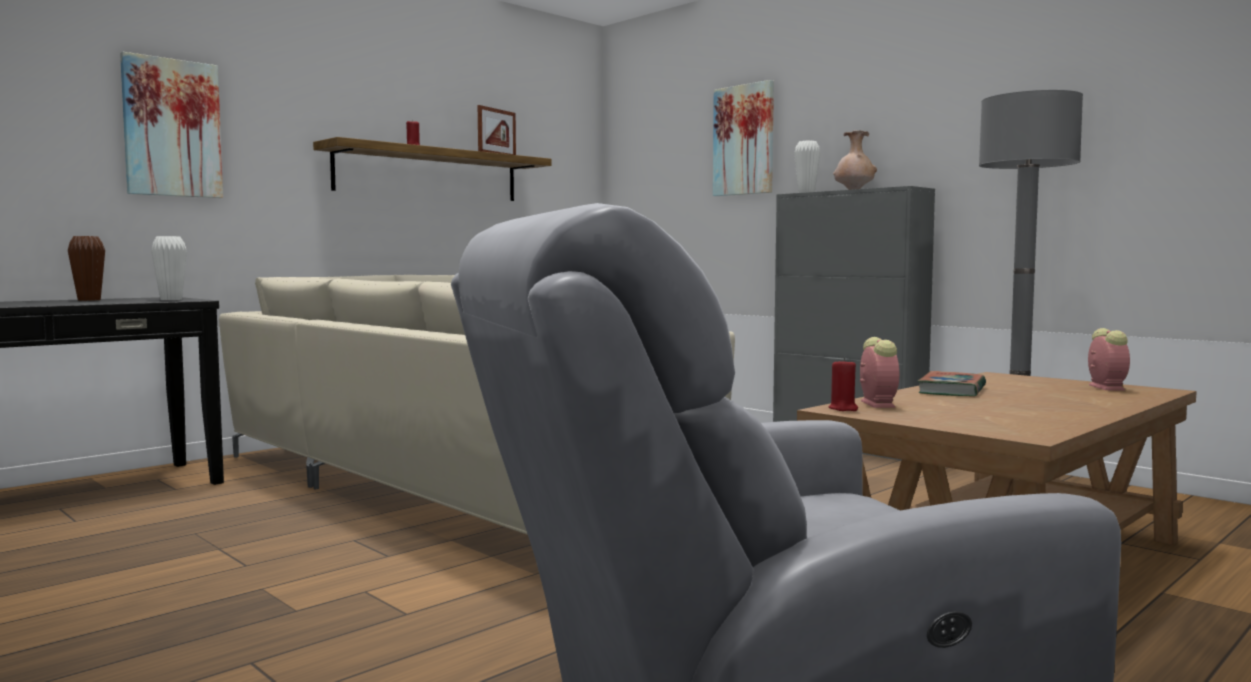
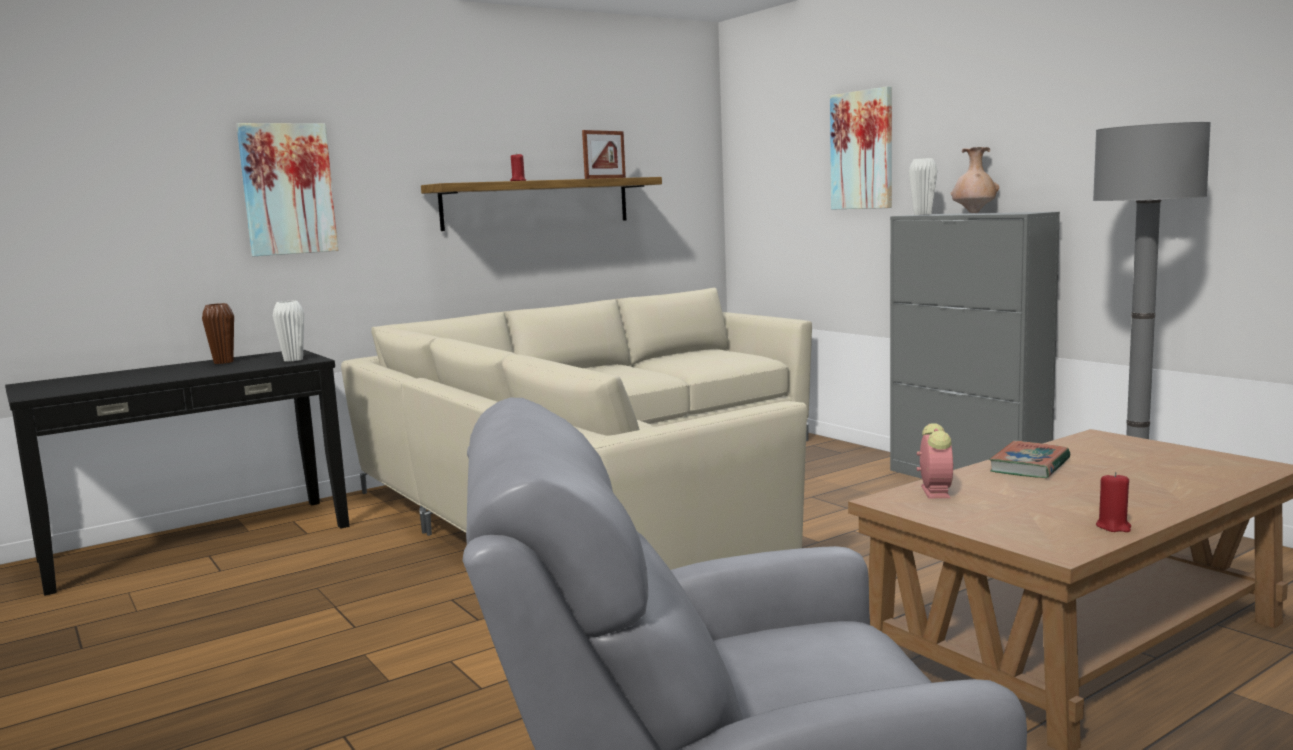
camera: 10 degrees right, 5 degrees up
(843, 409) = (895, 500): red candle -> red candle (1113, 527)
(1105, 387) = (1204, 460): alarm clock -> none

